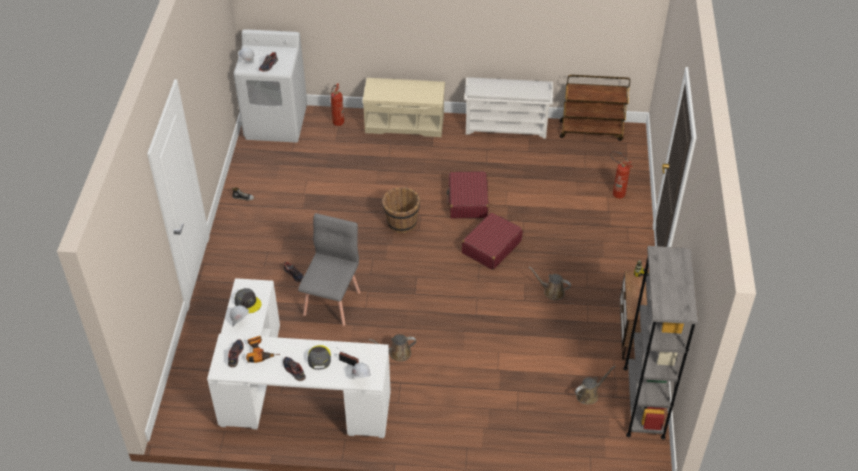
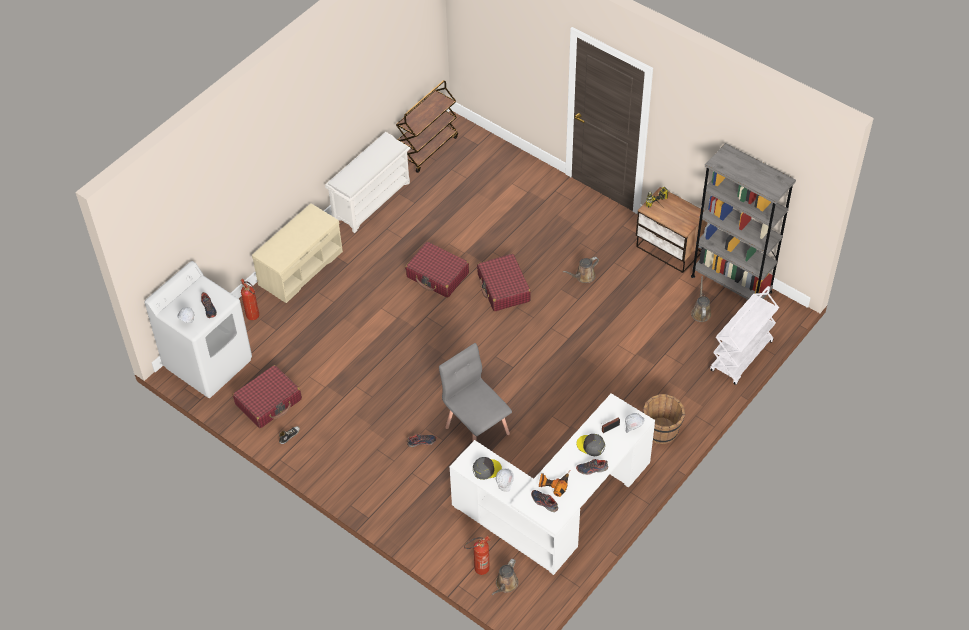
camera: 55 degrees left, 5 degrees up
(266, 171) = (269, 402): none -> red suitcase
(397, 353) = (568, 412): brown watering can -> brown watering can (505, 584)
(401, 223) = (424, 334): brown bucket -> brown bucket (661, 431)
(565, 451) = (741, 357): none -> white cart
(615, 193) = (512, 176): fire extinguisher -> fire extinguisher (478, 570)

